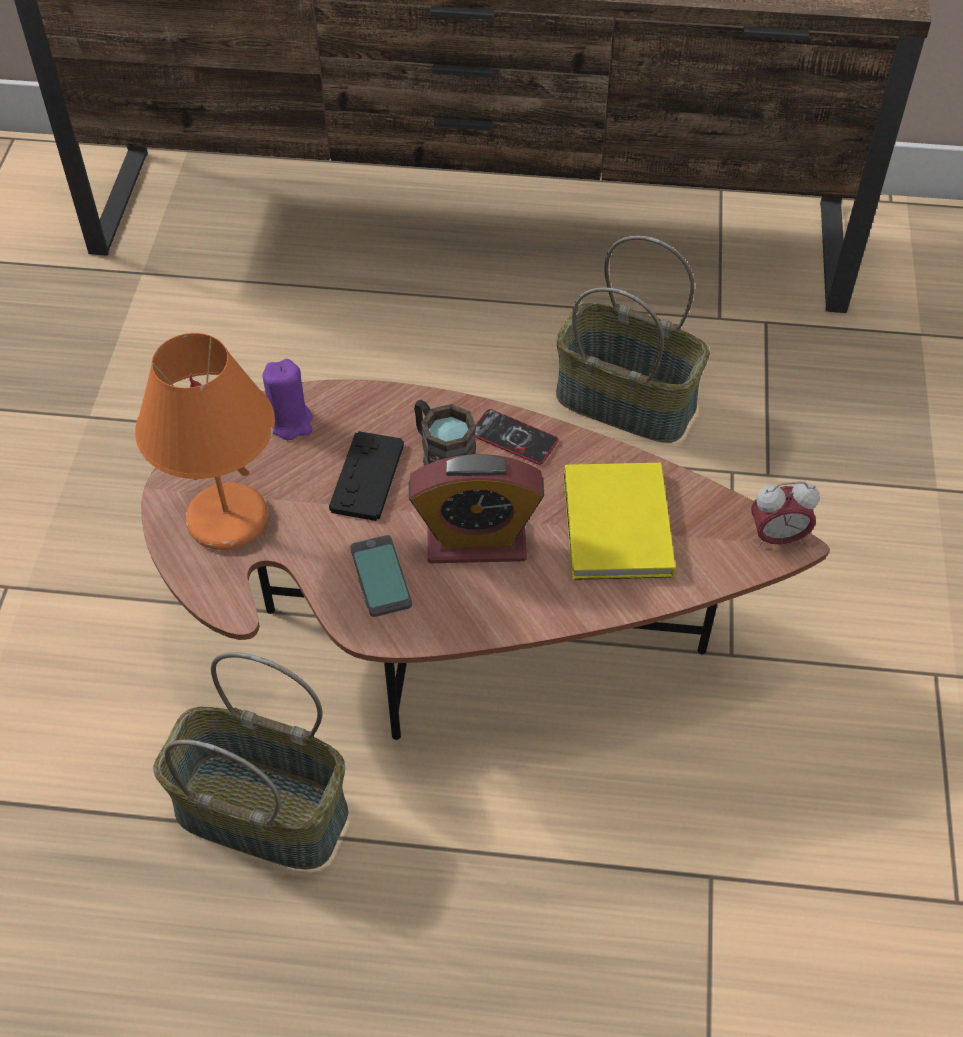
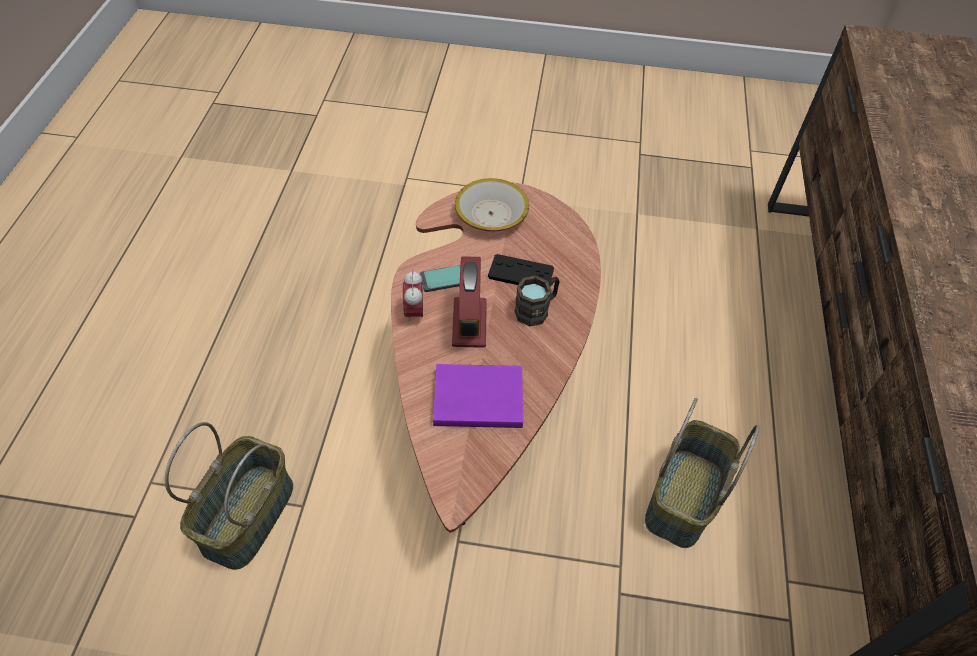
camera: 90 degrees right, 0 degrees up
(226, 520) = (491, 214): orange table lamp -> bowl
(259, 814) = (378, 294): basket -> basket (247, 515)
(290, 422) = (563, 239): purple candle -> none
(514, 438) = (553, 347): phone -> none
(615, 528) = (475, 397): yellow book -> purple book
(777, 537) = (461, 495): alarm clock -> alarm clock (414, 312)

